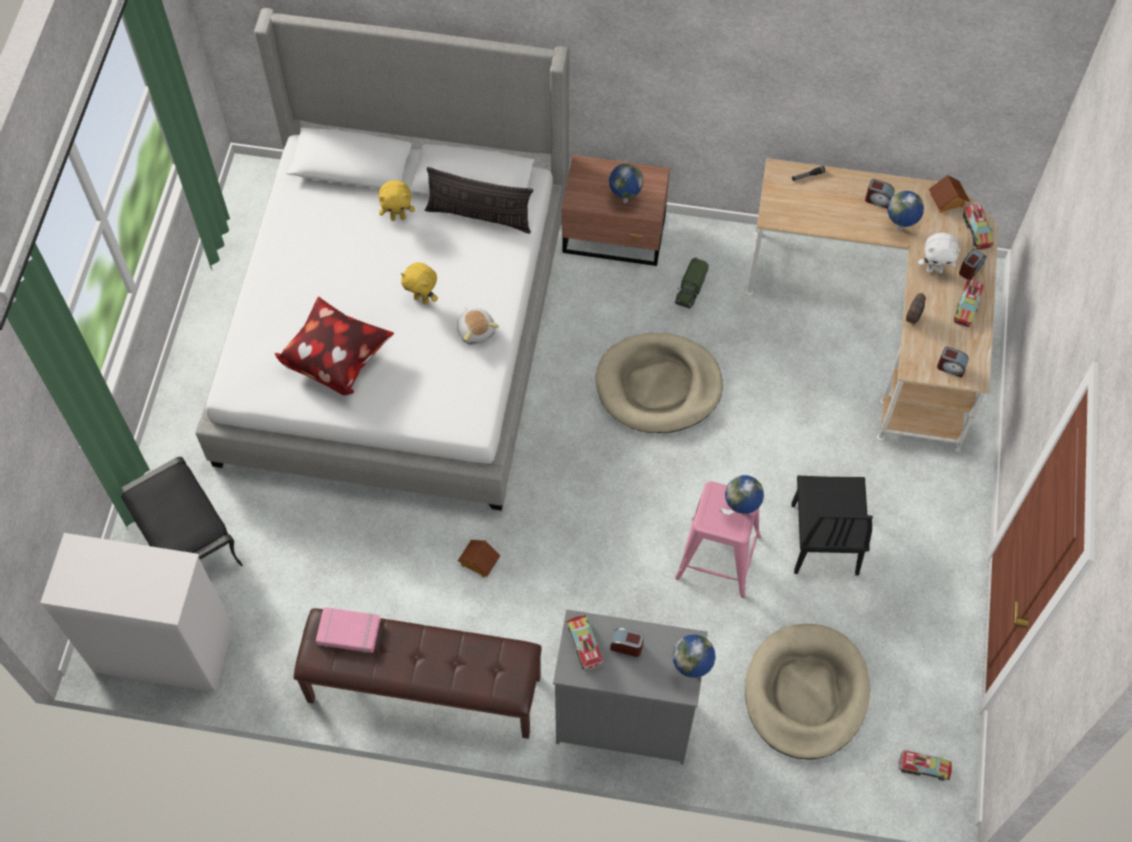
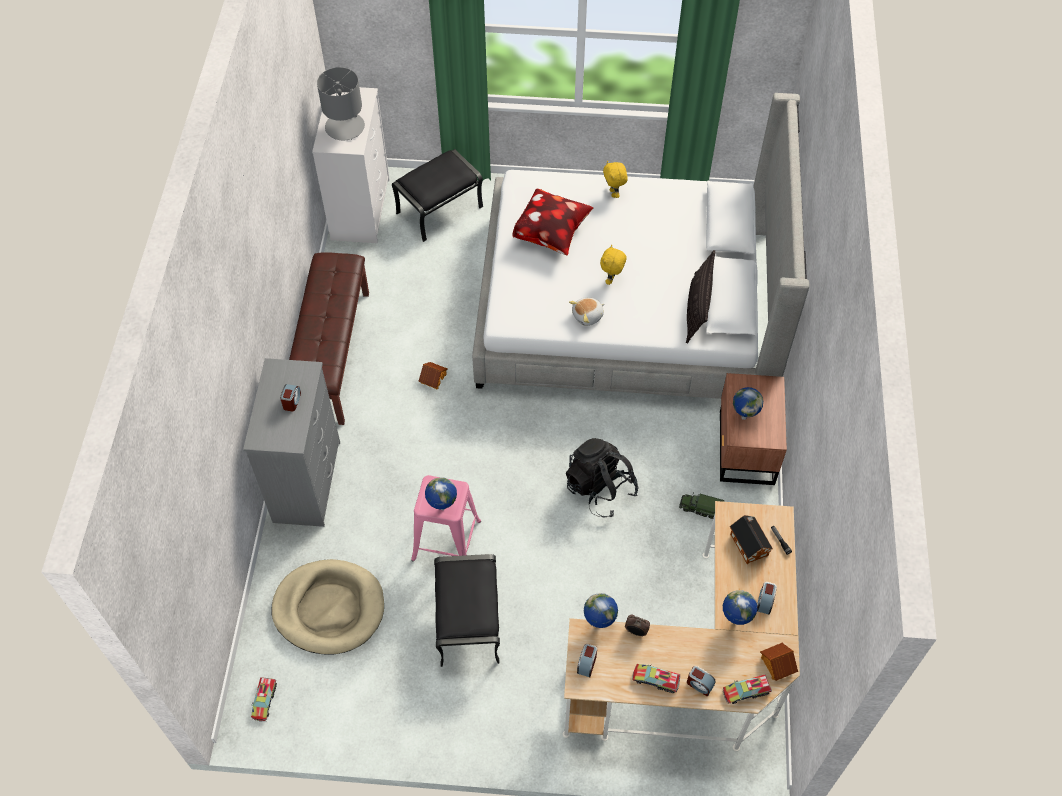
camera: 85 degrees right, 5 degrees down
(136, 578) = (345, 126): none -> grey table lamp
(348, 632) = (343, 276): pink book -> none
(398, 217) = (685, 257): yellow plush toy -> yellow plush toy (614, 193)
(584, 645) = (293, 375): toy truck -> none
(658, 386) = (600, 489): beige dog bed -> black backpack
(692, 670) = (271, 444): globe -> globe (599, 624)
(810, 204) = (748, 543): none -> toy house
(824, 538) = (467, 621): black chair -> black ottoman
(934, 270) = (693, 651): white plush toy -> none

